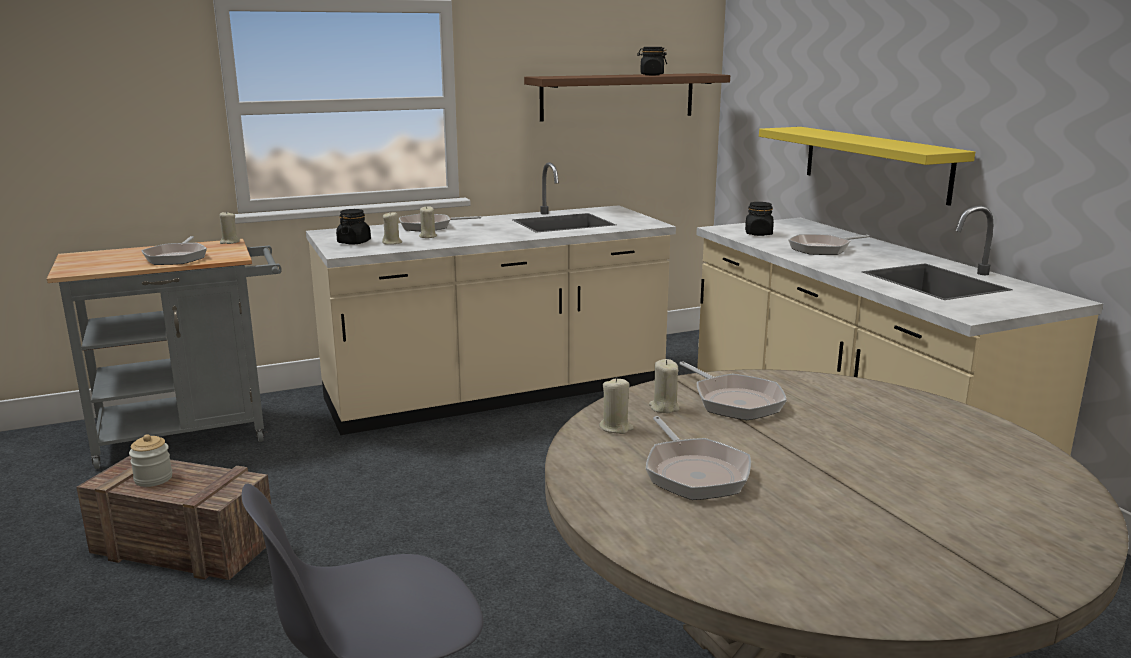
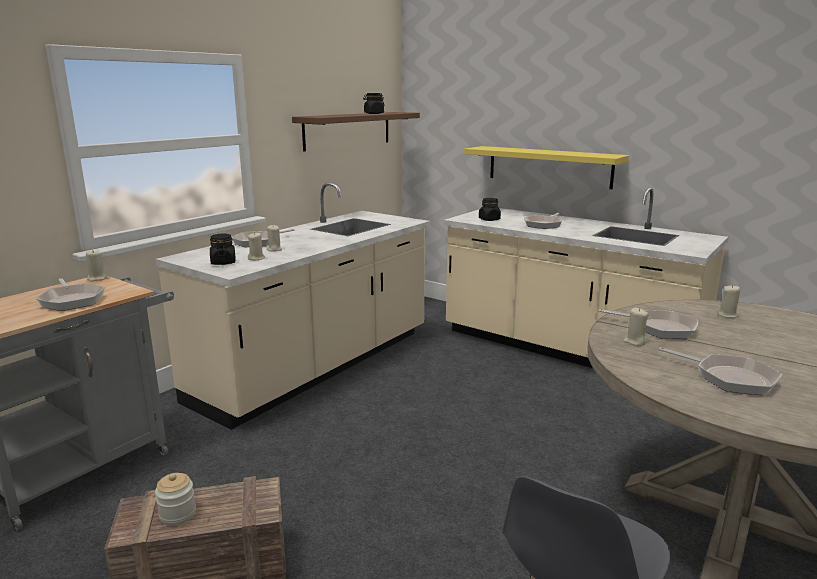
camera: 30 degrees left, 0 degrees up
(616, 428) = (637, 361): beige candle -> beige candle (727, 315)

